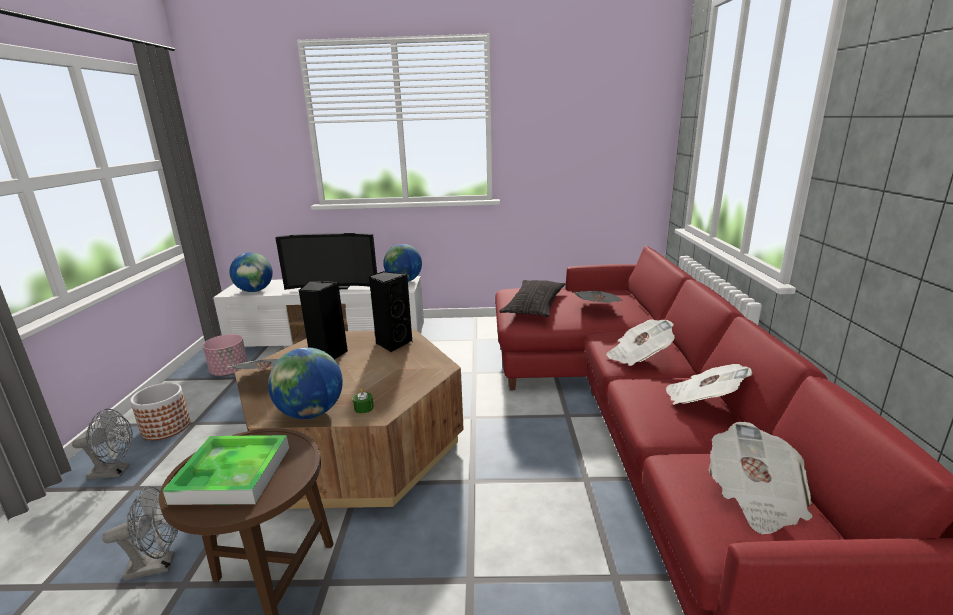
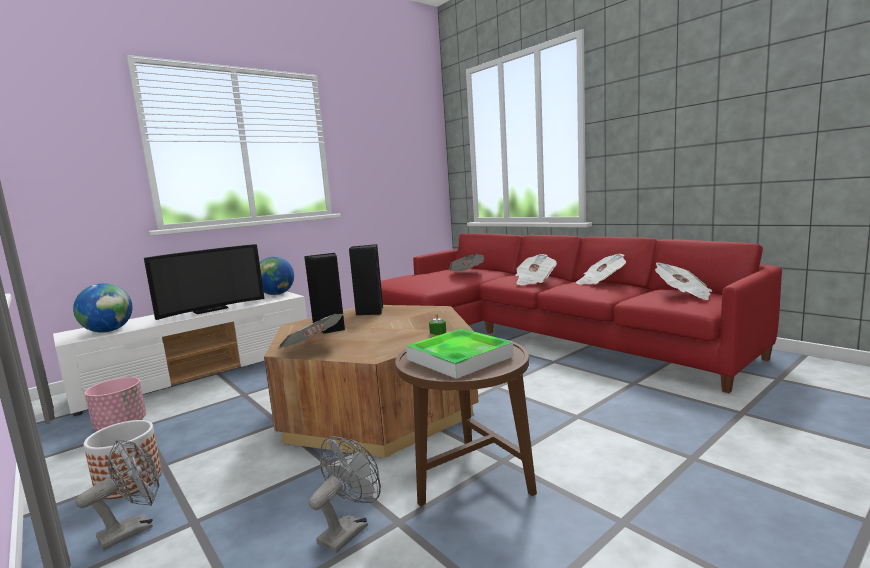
camera: 40 degrees left, 10 degrees down
(311, 413) = (406, 344): globe -> none
(534, 305) = (420, 280): pillow -> none

